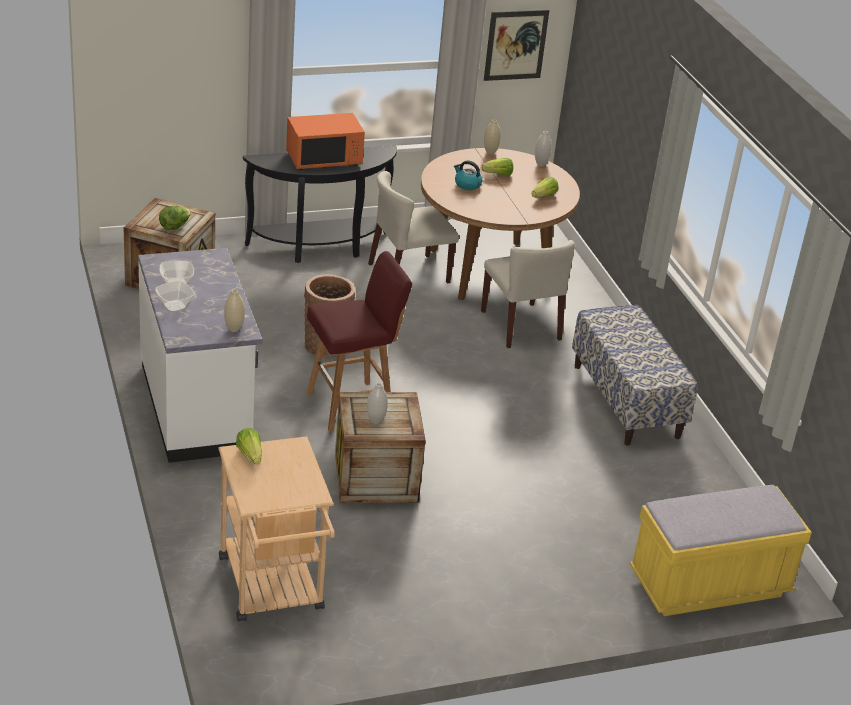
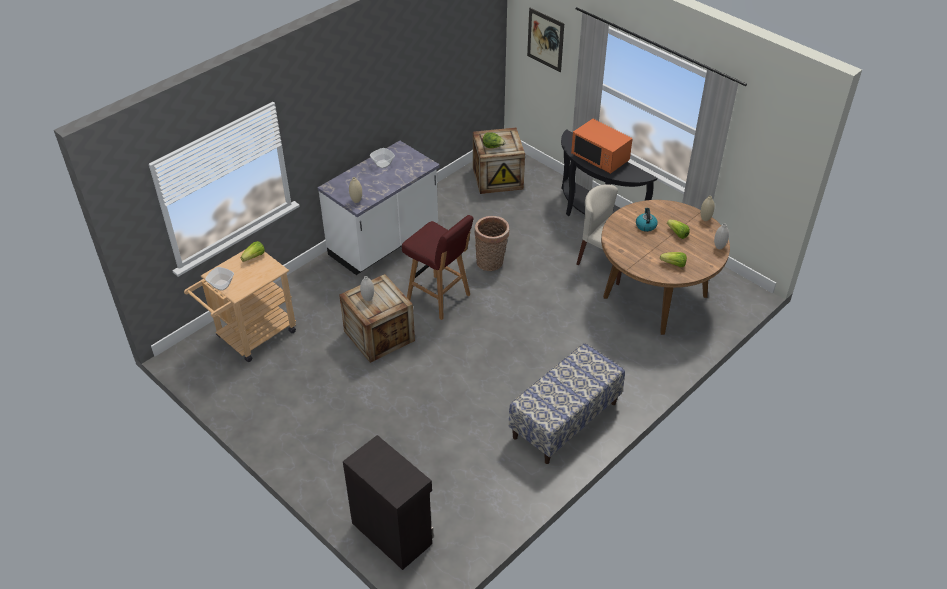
camera: 65 degrees right, 10 degrees up
(174, 306) = (360, 172): bowl -> bowl (221, 285)
(516, 45) = (762, 152): picture -> picture (545, 39)
(521, 325) = (603, 336): beige chair -> none
(709, 585) = (392, 532): yellow bench -> black cabinet

